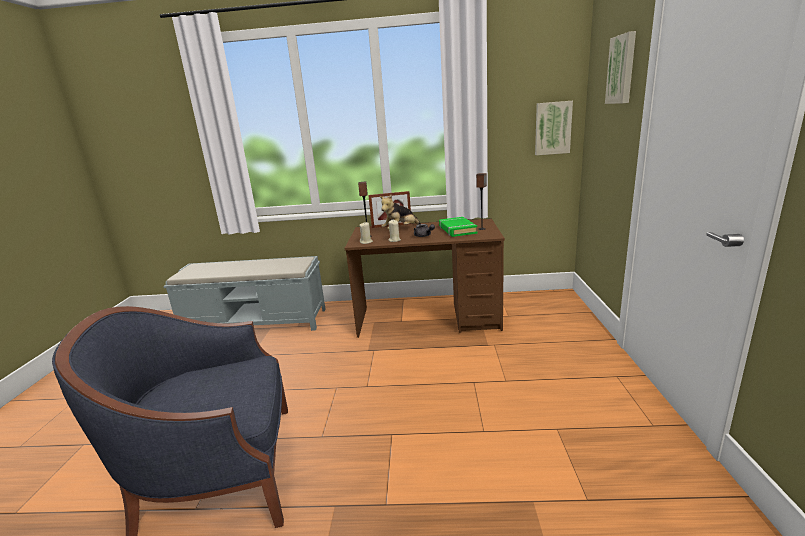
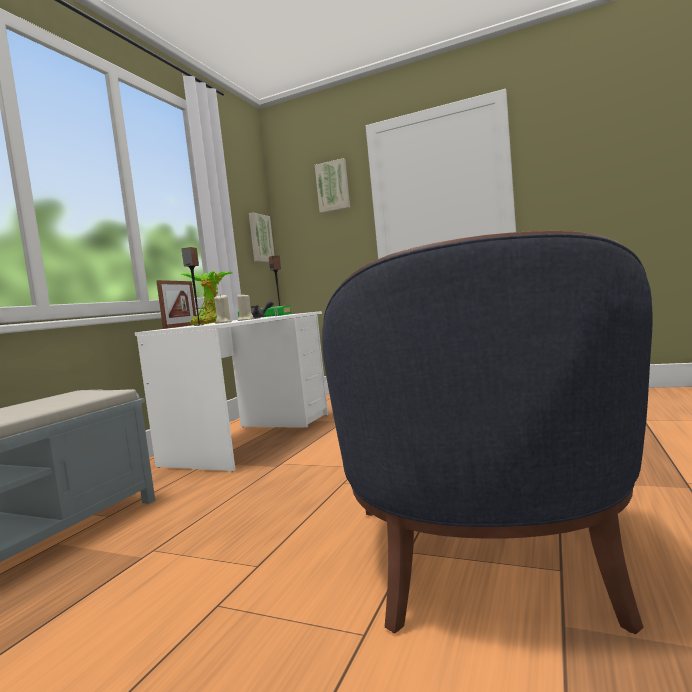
camera: 70 degrees left, 15 degrees down
(400, 230) = (211, 323): plush toy -> potted plant
(428, 319) = (254, 438): brown desk -> white desk

